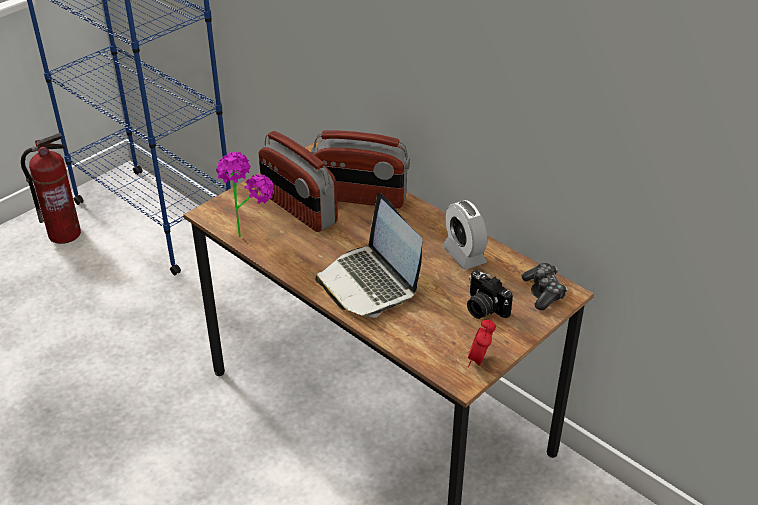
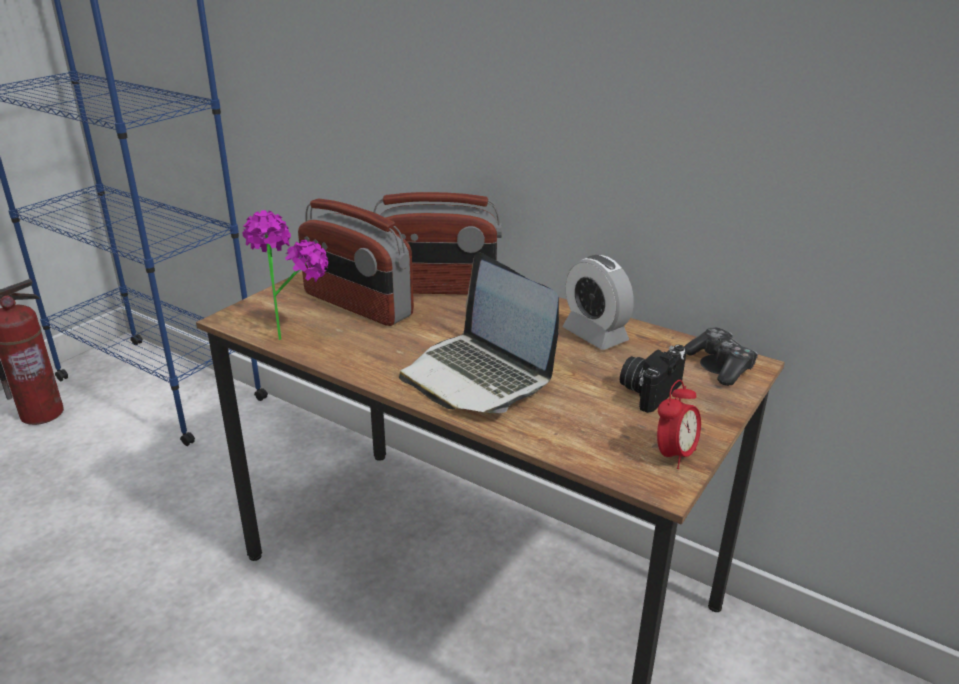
camera: 10 degrees left, 10 degrees down
(479, 360) = (674, 455): alarm clock -> alarm clock turned 150 degrees counterclockwise
(483, 308) = (649, 391): camera -> camera turned 90 degrees clockwise

